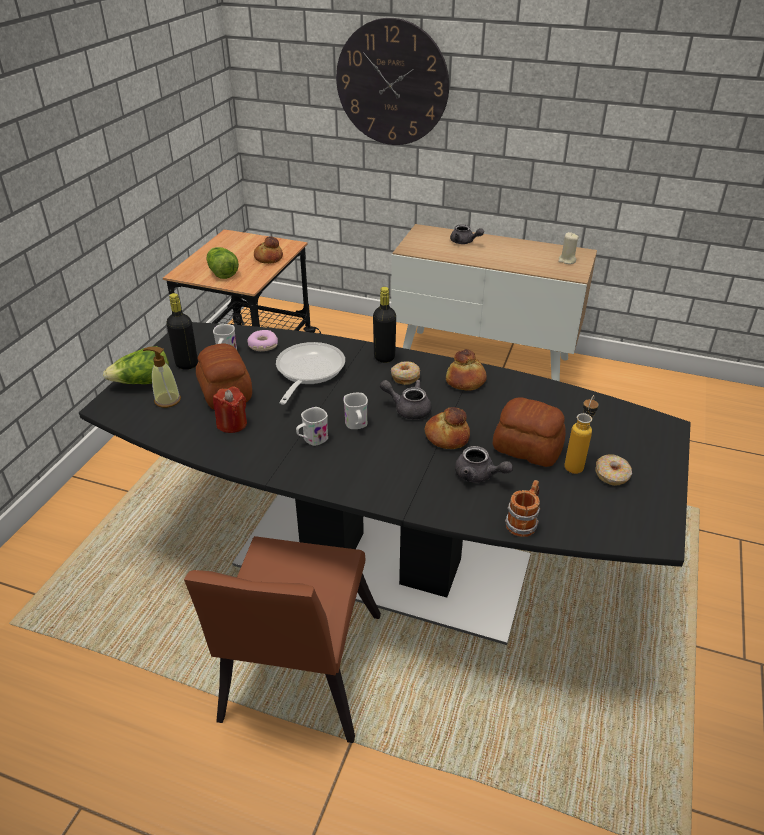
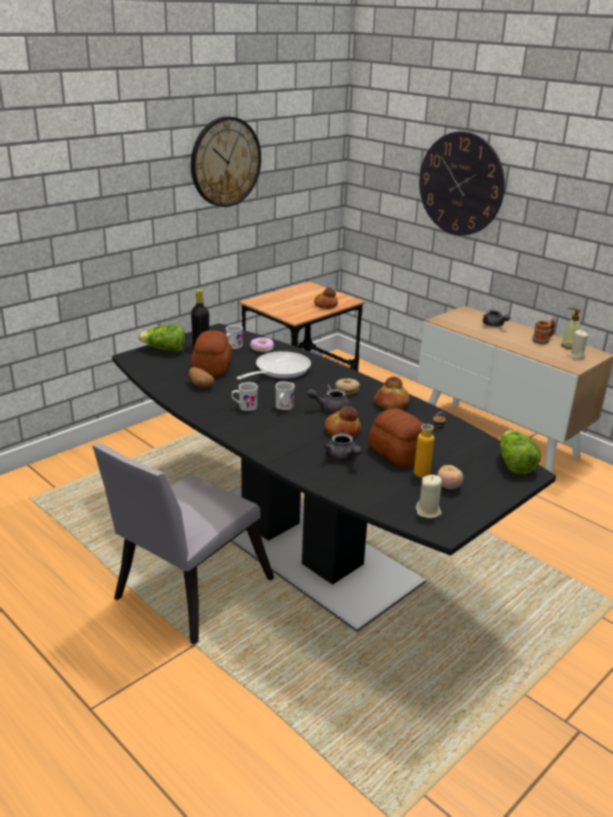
camera: 25 degrees right, 10 degrees down
(108, 100) = (225, 162): none -> wall clock
(167, 400) = (170, 363): soap dispenser -> soap dispenser (569, 346)
(222, 272) = (283, 307): lettuce -> lettuce (514, 464)
(232, 424) = (200, 385): red candle -> potato
(297, 675) = (186, 593): brown chair -> grey chair
(384, 357) = (343, 375): black bottle -> none
(408, 409) = (330, 408): grey teapot -> grey teapot turned 60 degrees counterclockwise
(524, 521) = (349, 491): mug -> mug (543, 340)
(612, 475) = (448, 486): donut -> tomato
(622, 518) = (428, 512): none -> beige candle

